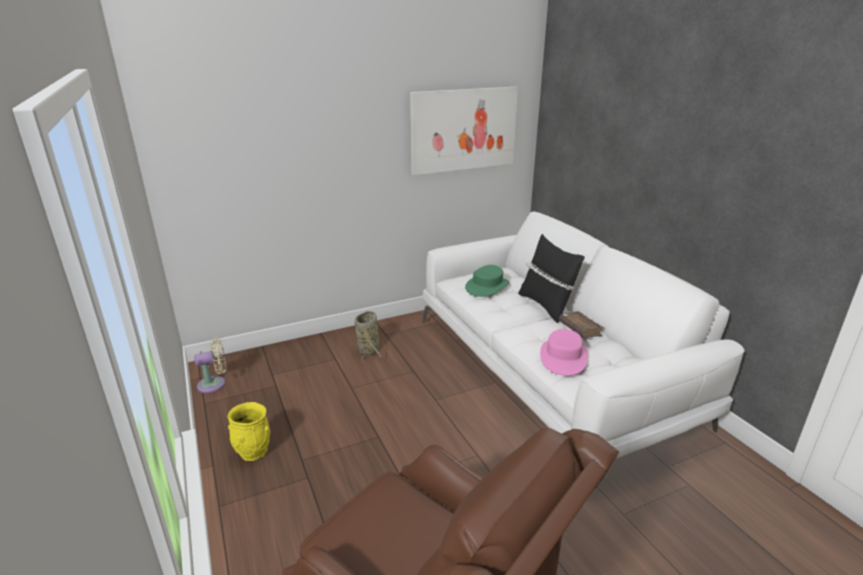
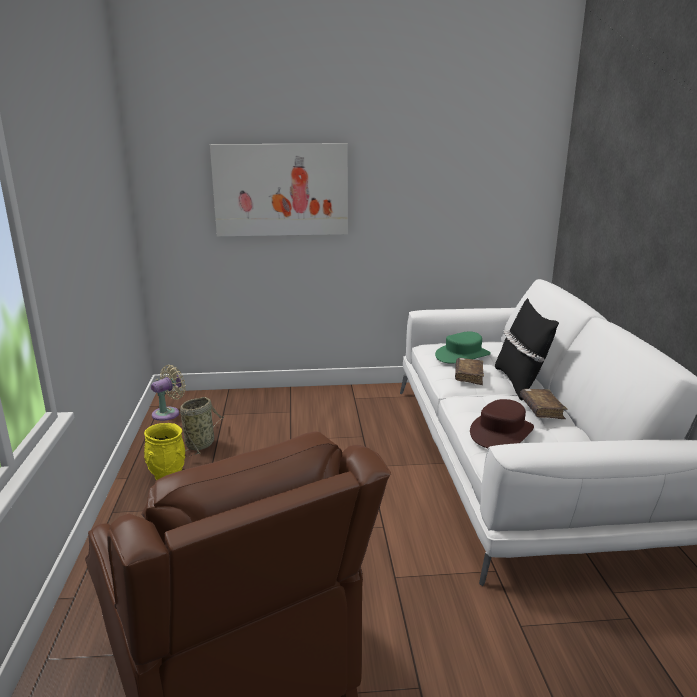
camera: 20 degrees right, 5 degrees down
(215, 384) = (168, 413): beige fan -> beige fan turned 45 degrees counterclockwise
(368, 349) = (329, 408): basket -> basket (201, 444)
(463, 129) = (466, 181): picture -> picture (281, 190)
(505, 307) = (468, 376): none -> brown book
(563, 357) = (501, 432): pink hat -> brown hat

